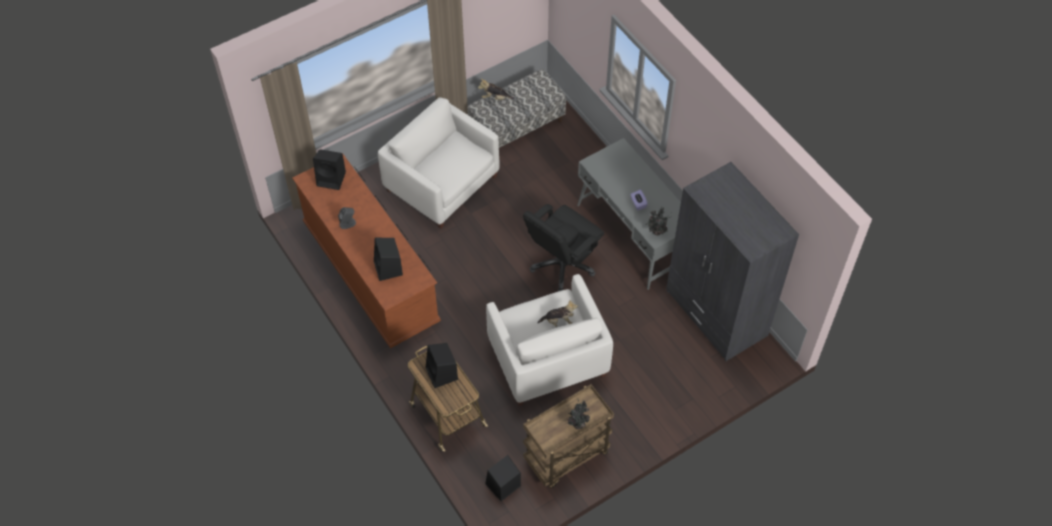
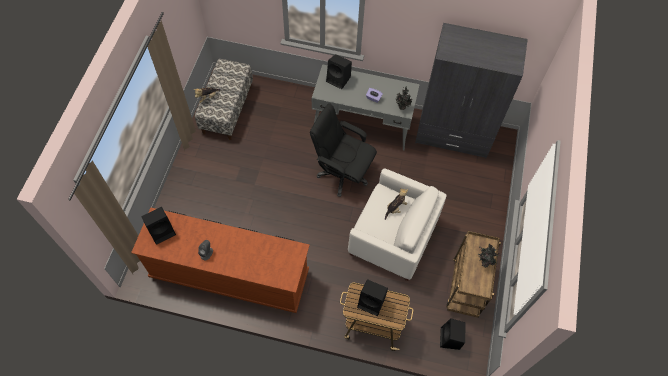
camera: 45 degrees left, 5 degrees up
(388, 269) = (268, 261): black speaker -> black speaker (339, 79)
(442, 183) = (216, 179): white armchair -> none
(562, 265) = (342, 173): black office chair -> black office chair turned 120 degrees clockwise

